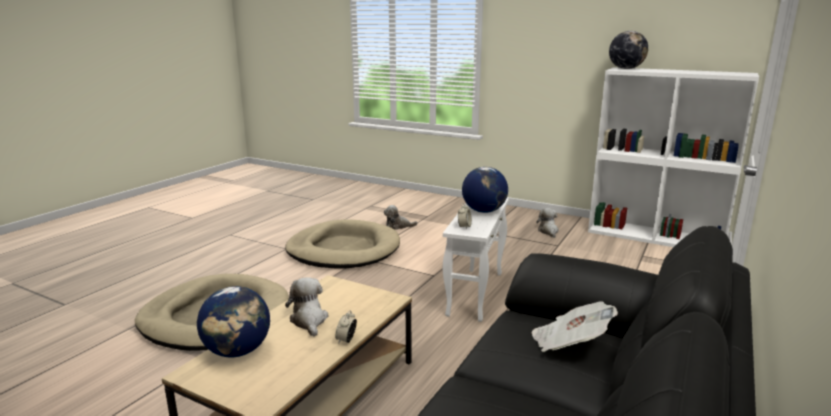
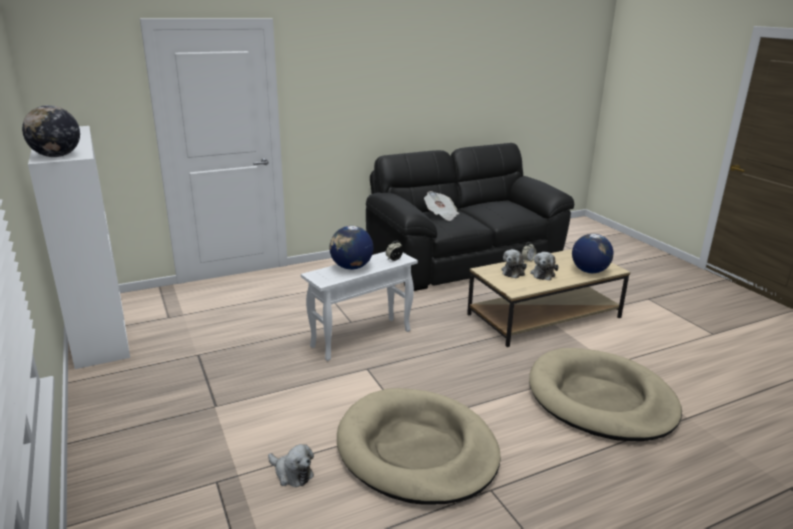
camera: 145 degrees left, 5 degrees up
(548, 231) = (159, 375): plush toy -> plush toy (514, 272)

